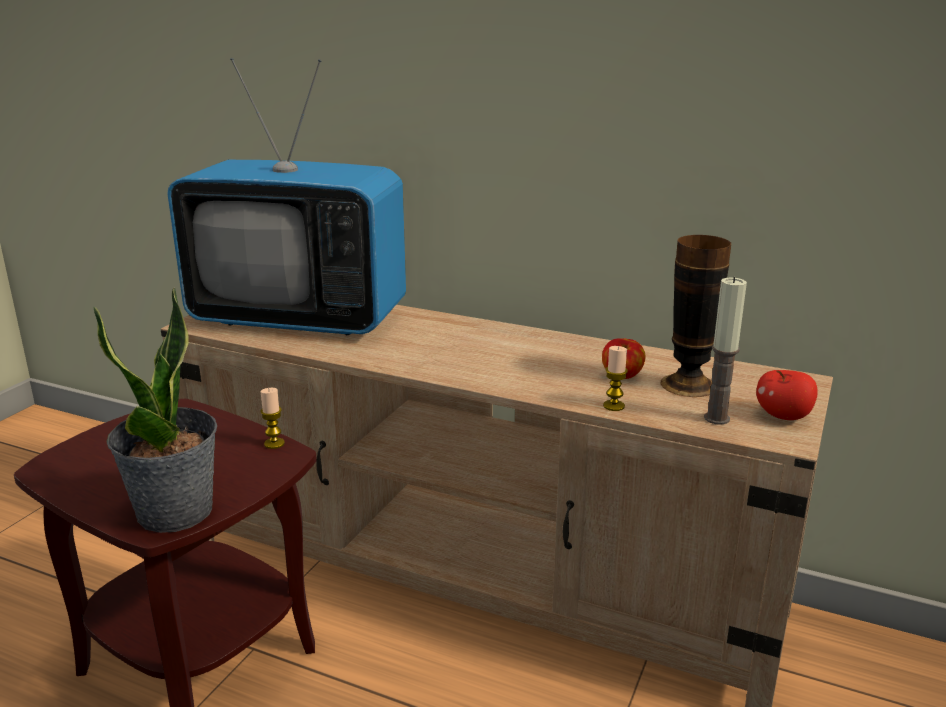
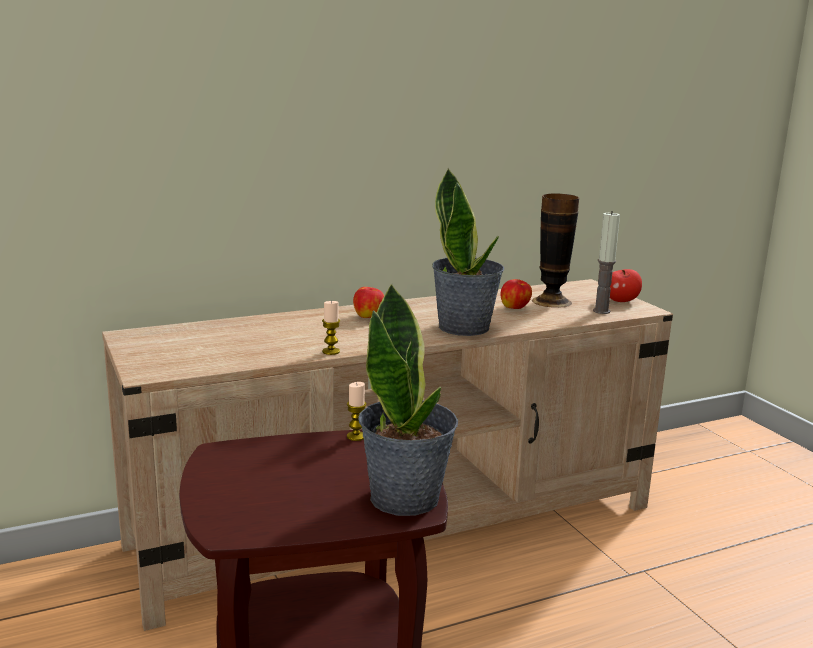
camera: 50 degrees left, 5 degrees down
(299, 319) = (229, 342): television -> none
(457, 334) = (369, 316): none -> apple
(509, 377) = (464, 327): none -> potted plant
(614, 406) = (549, 322): candle -> candle (331, 351)

